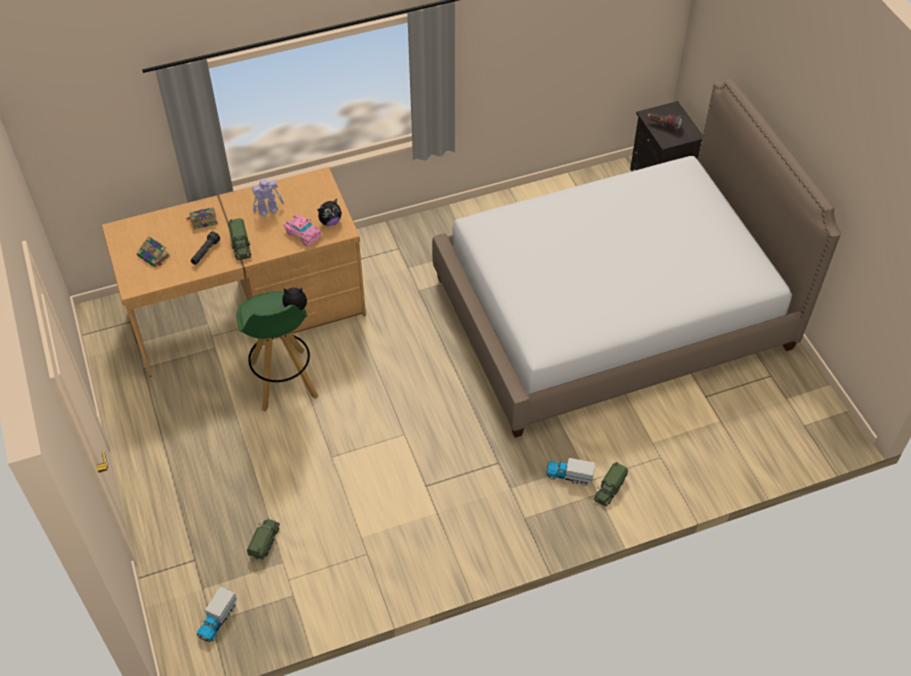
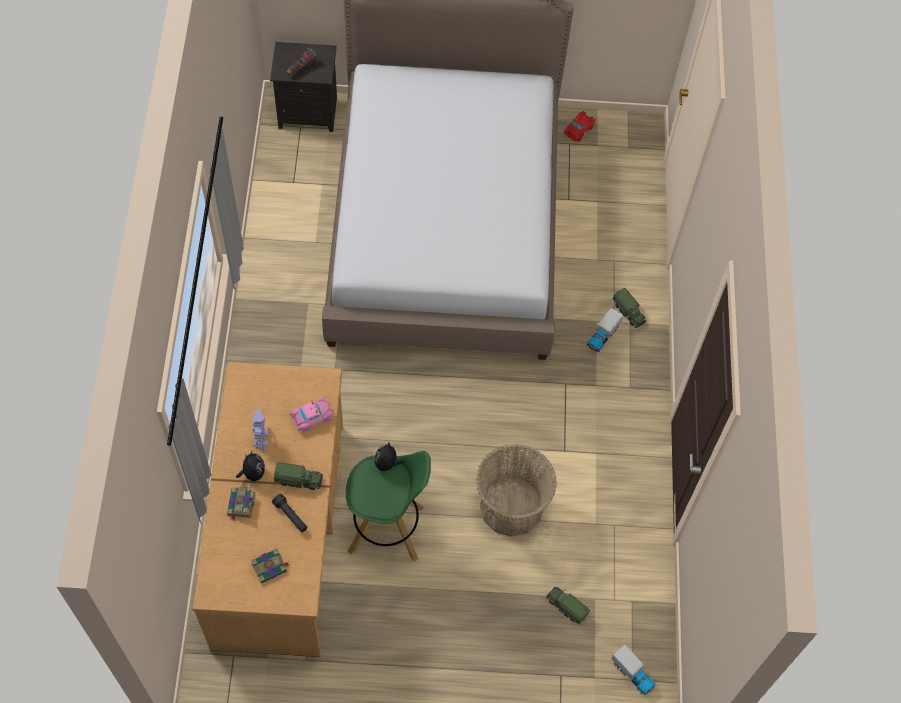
camera: 70 degrees left, 10 degrees up
(330, 221) = (308, 387): plush toy -> plush toy (253, 473)
(347, 463) = (511, 506): none -> basket
(794, 378) = (579, 129): none -> red toy car

